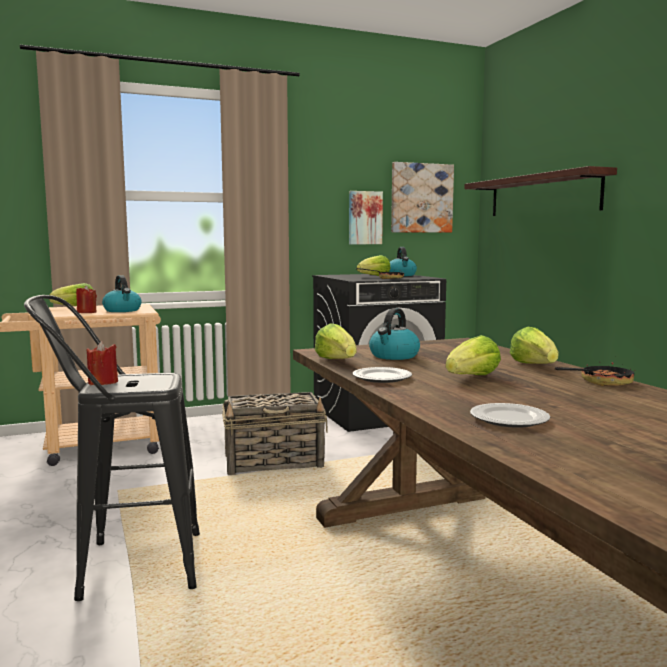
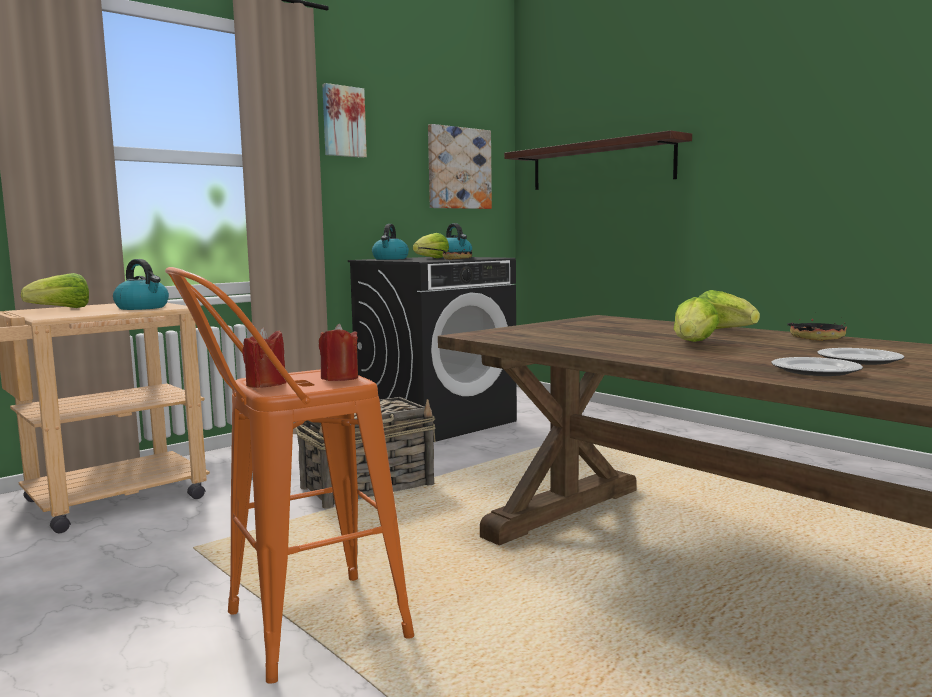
camera: 20 degrees left, 0 degrees up
(86, 312) = (94, 312): red candle -> red candle (339, 378)
(125, 566) = (295, 631): black stool -> orange stool
(337, 361) = (518, 341): lettuce -> none
(364, 218) = (401, 190): picture -> picture (343, 121)
(381, 378) = (605, 351): plate -> plate (858, 360)
(394, 356) = (566, 333): kettle -> kettle (390, 259)

